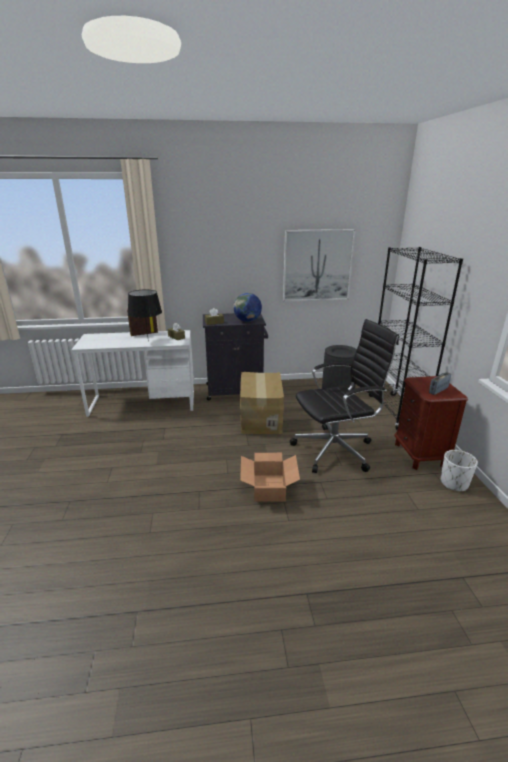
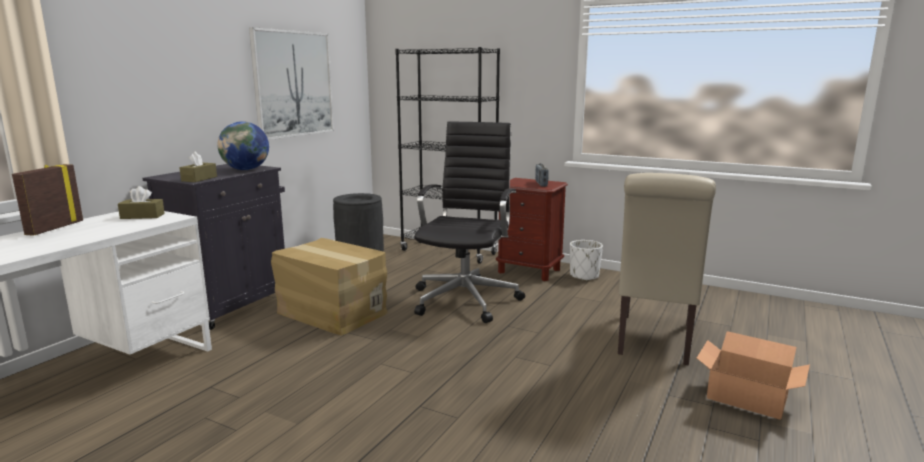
camera: 55 degrees left, 10 degrees down
(148, 341) = (99, 231): black table lamp -> none
(269, 487) = (479, 356): cardboard box -> cardboard box (746, 396)
(384, 561) = (654, 341): none -> beige chair

